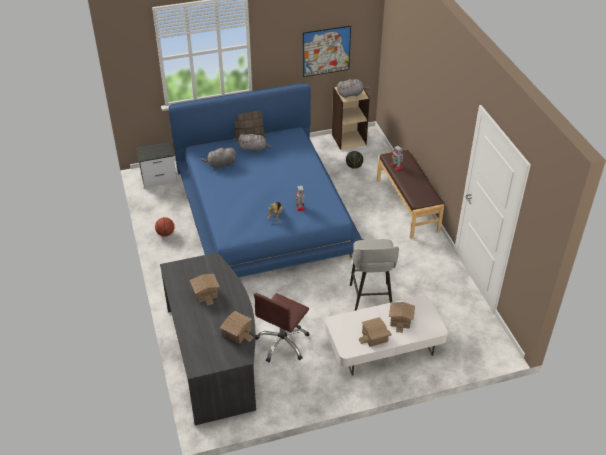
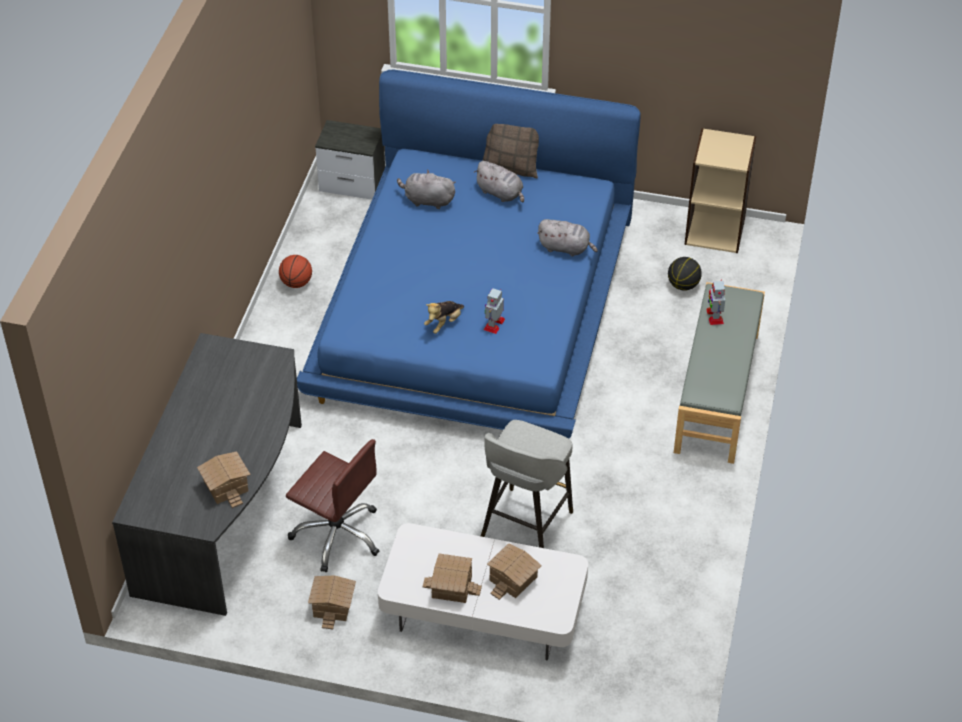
camera: 30 degrees right, 5 degrees up
(205, 293) = (228, 406): toy house -> toy house (332, 605)
(282, 343) = (337, 534): brown office chair -> brown office chair turned 120 degrees counterclockwise
(326, 51) = (694, 61): picture -> none
(351, 94) = (721, 153): grey plush toy -> grey plush toy (566, 248)
(407, 205) = (718, 393): brown bench -> grey bench

